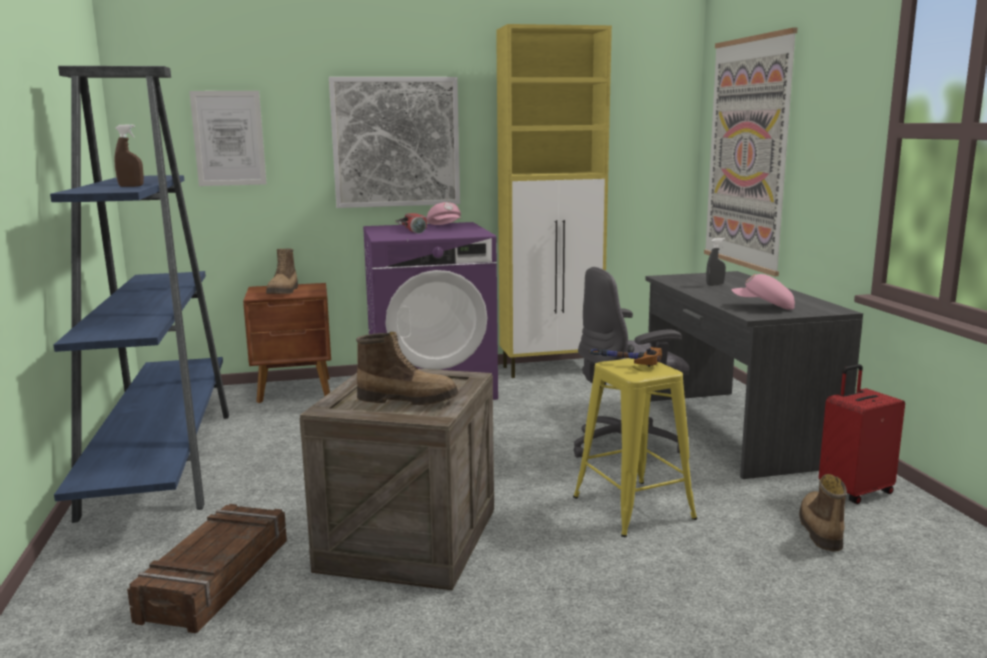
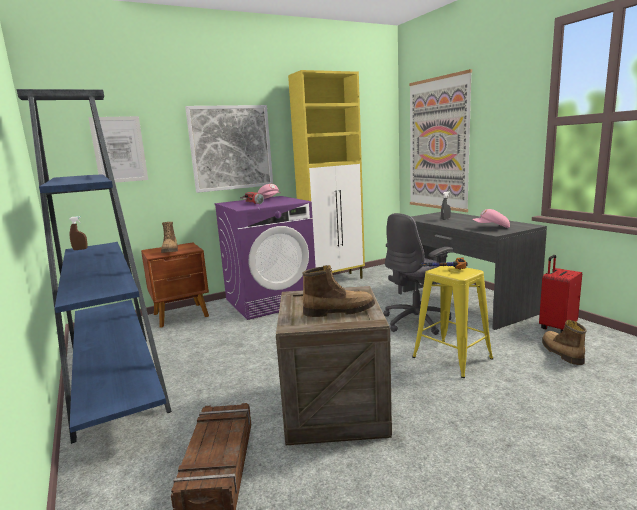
camera: 15 degrees left, 0 degrees up
(131, 186) = (91, 179): brown spray bottle -> brown spray bottle (80, 249)

